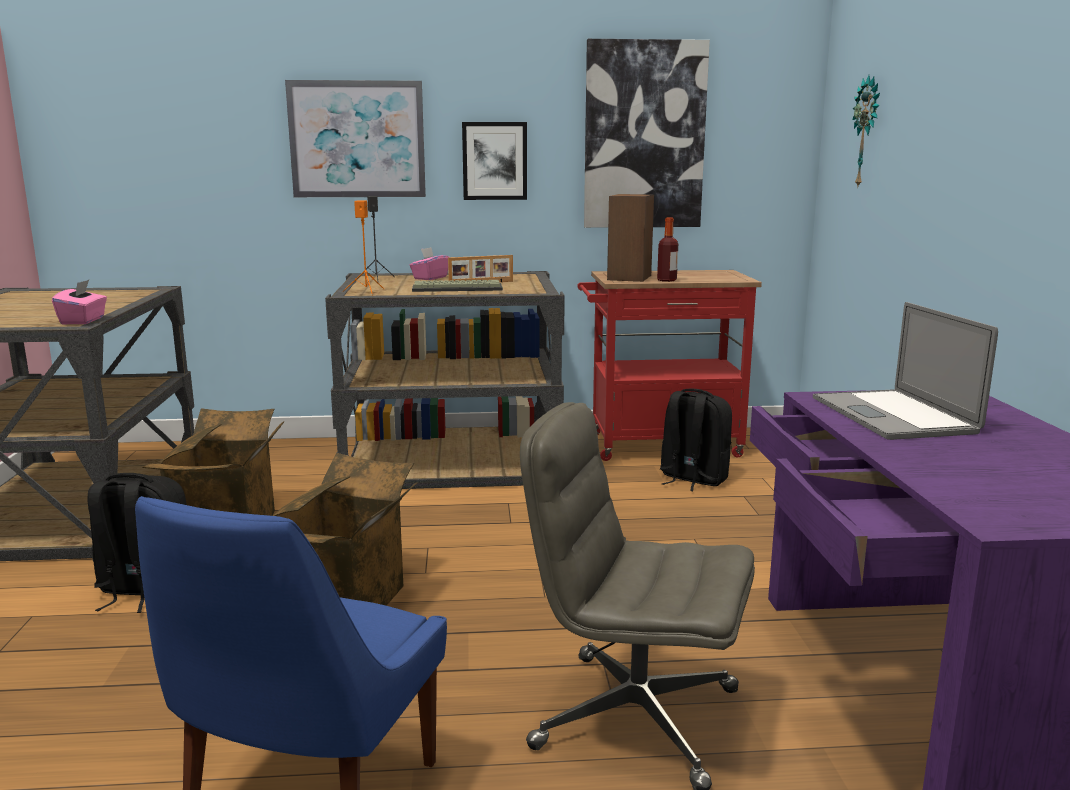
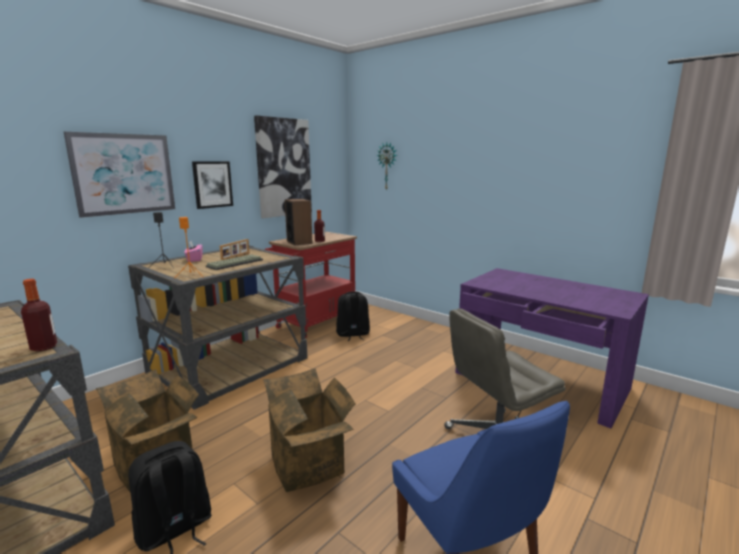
camera: 45 degrees left, 0 degrees up
(83, 321) = (44, 347): pink tissue box -> bottle
(892, 415) = (508, 284): laptop -> none

